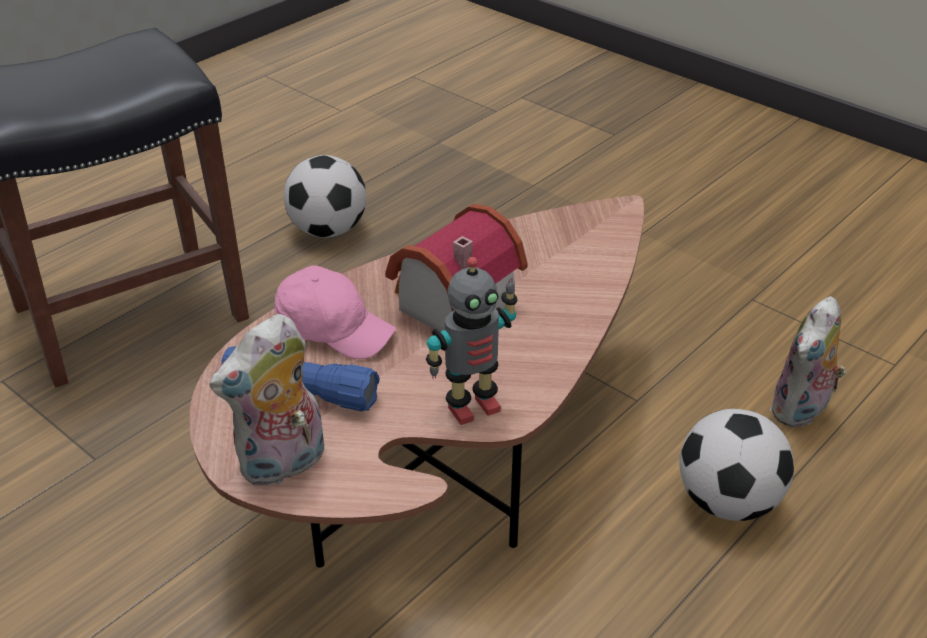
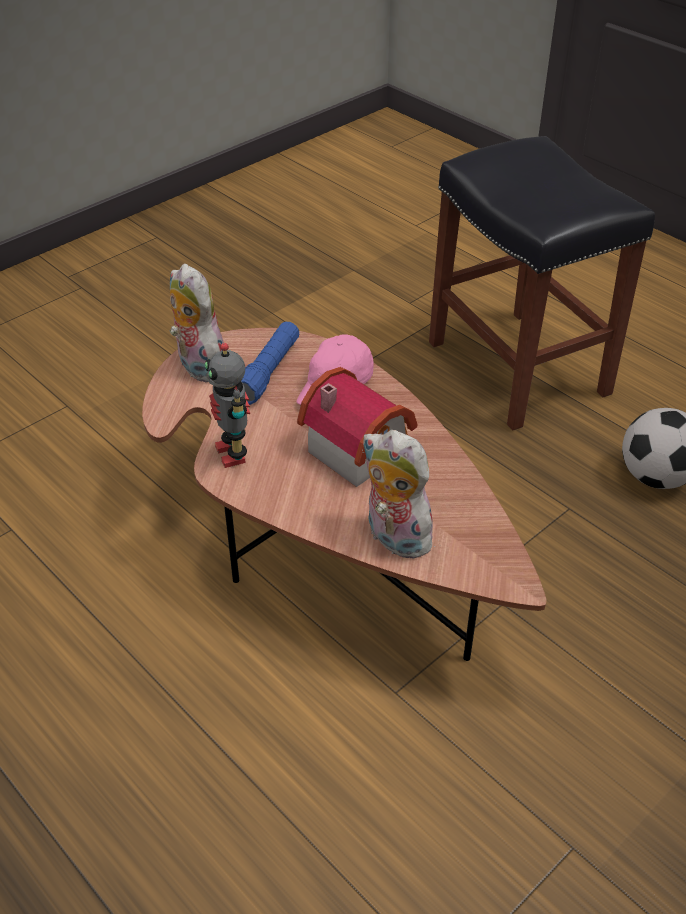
camera: 95 degrees right, 5 degrees up
(727, 502) = (253, 738): football -> none
(801, 411) = (368, 842): plush toy -> plush toy (393, 538)

